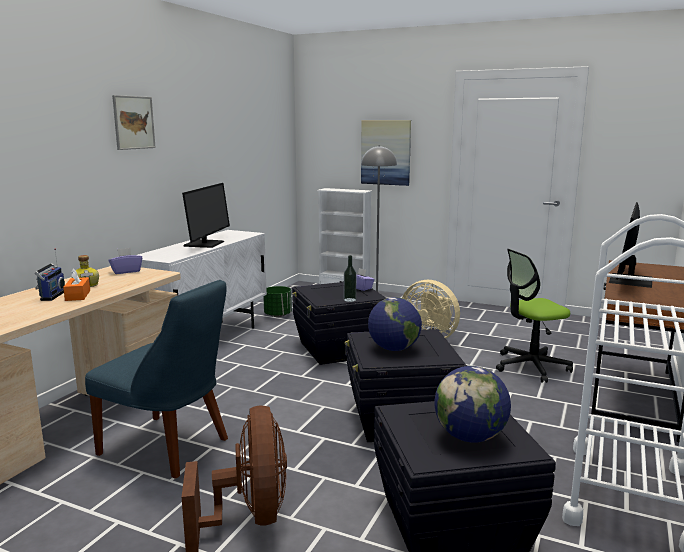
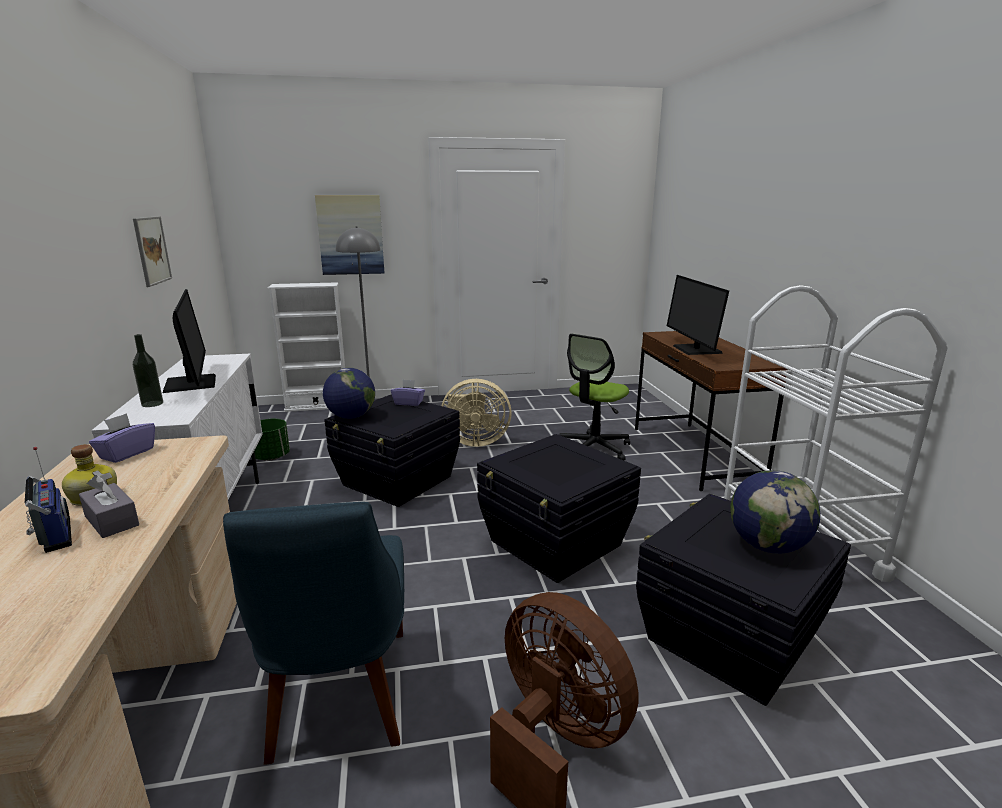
camera: 35 degrees left, 5 degrees up
(78, 295) = (111, 521): orange tissue box -> grey tissue box
(133, 122) = (53, 198): picture -> picture (152, 250)
(169, 447) = (339, 698): blue chair -> blue chair turned 90 degrees clockwise
(350, 300) = (419, 420): bottle -> bottle (152, 404)
(394, 349) = (554, 468): globe -> globe (351, 417)

